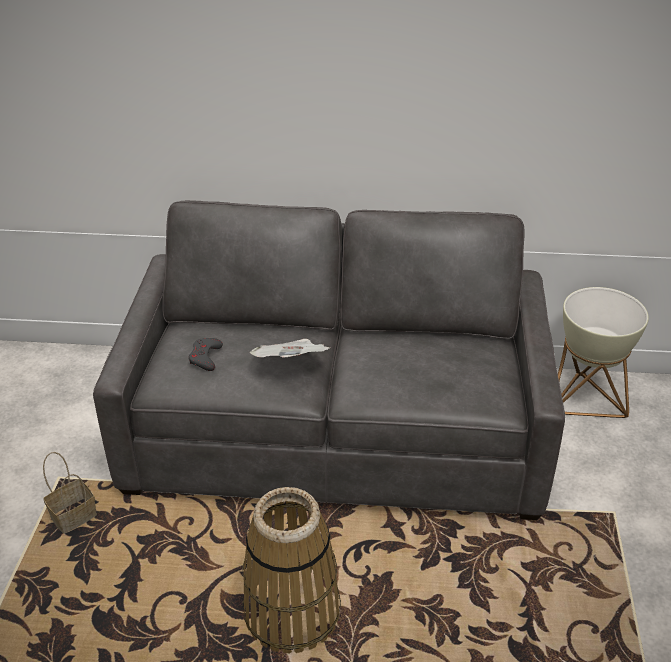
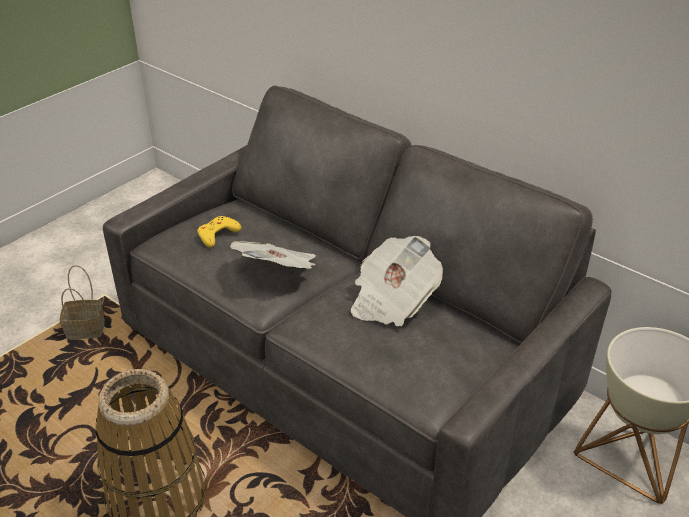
camera: 35 degrees right, 0 degrees up
(205, 357) = (217, 234): grey game controller -> yellow game controller
(402, 346) = (392, 300): none -> newspaper

